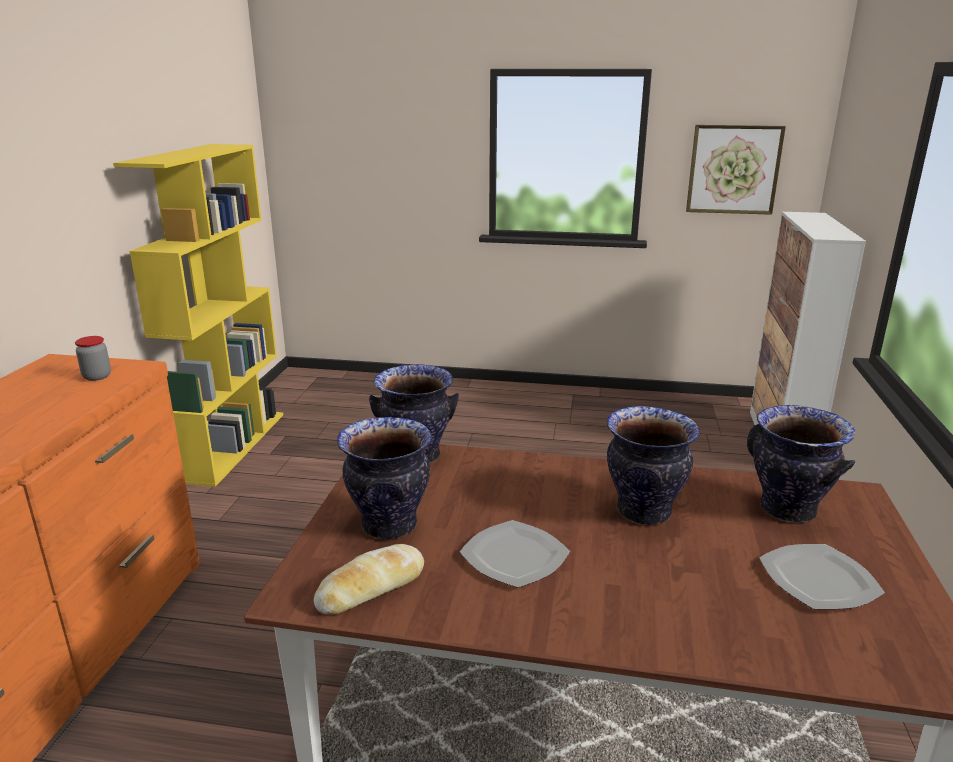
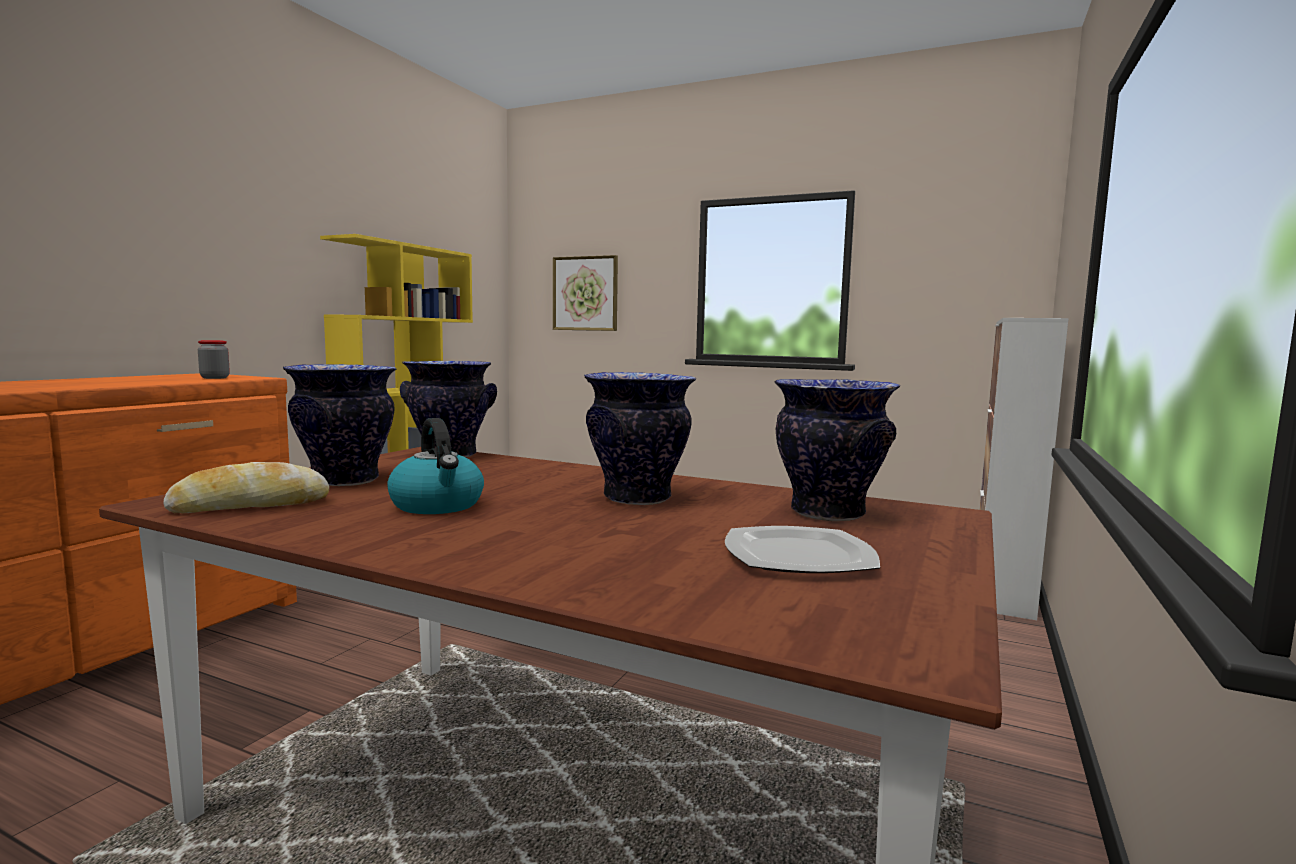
camera: 15 degrees right, 15 degrees down
(514, 556) = (438, 505): plate -> kettle
(733, 169) = (946, 287): picture -> picture (585, 293)

